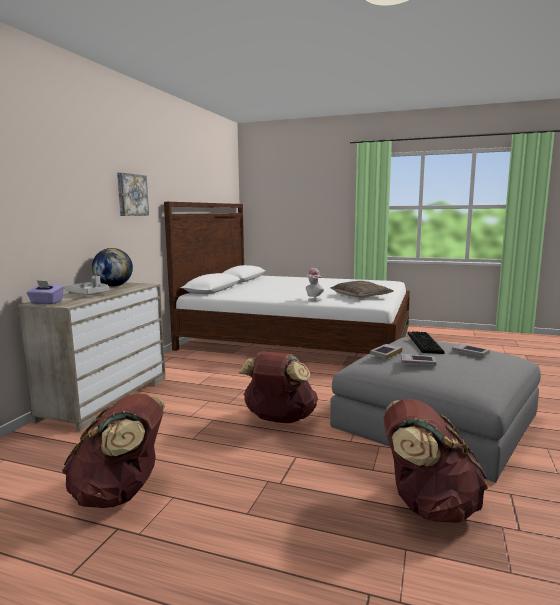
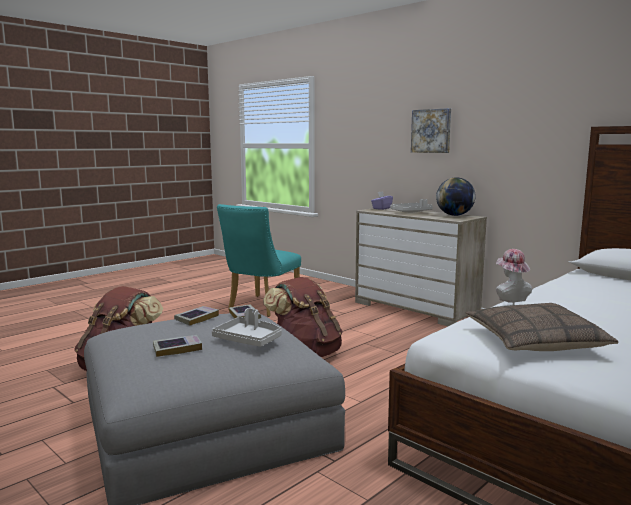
camera: 115 degrees right, 0 degrees up
(120, 493) = (260, 307): brown backpack -> turquoise chair
(131, 195) = (527, 121): picture -> picture (431, 131)
(423, 343) = (249, 340): keyboard -> grey tray

